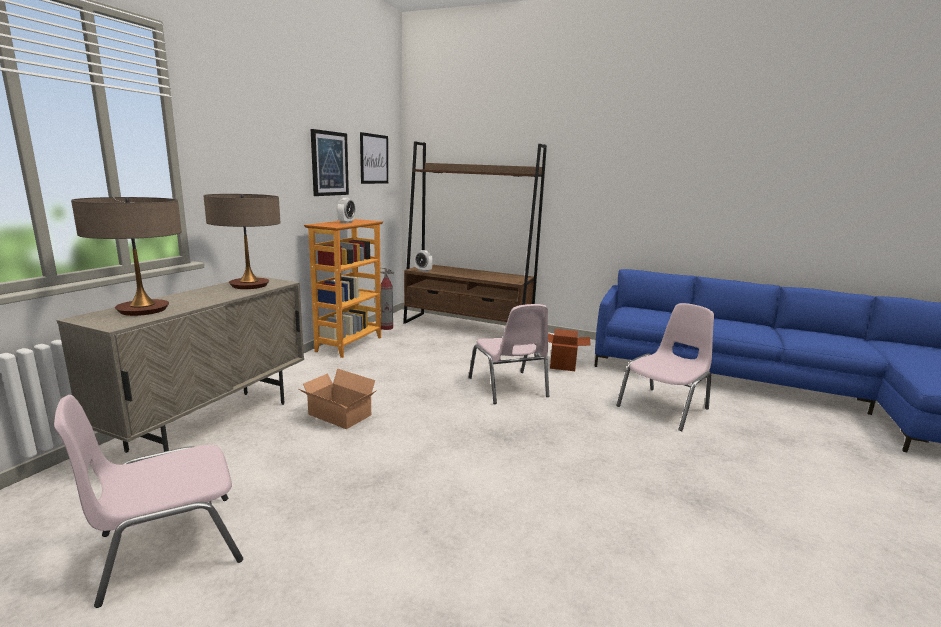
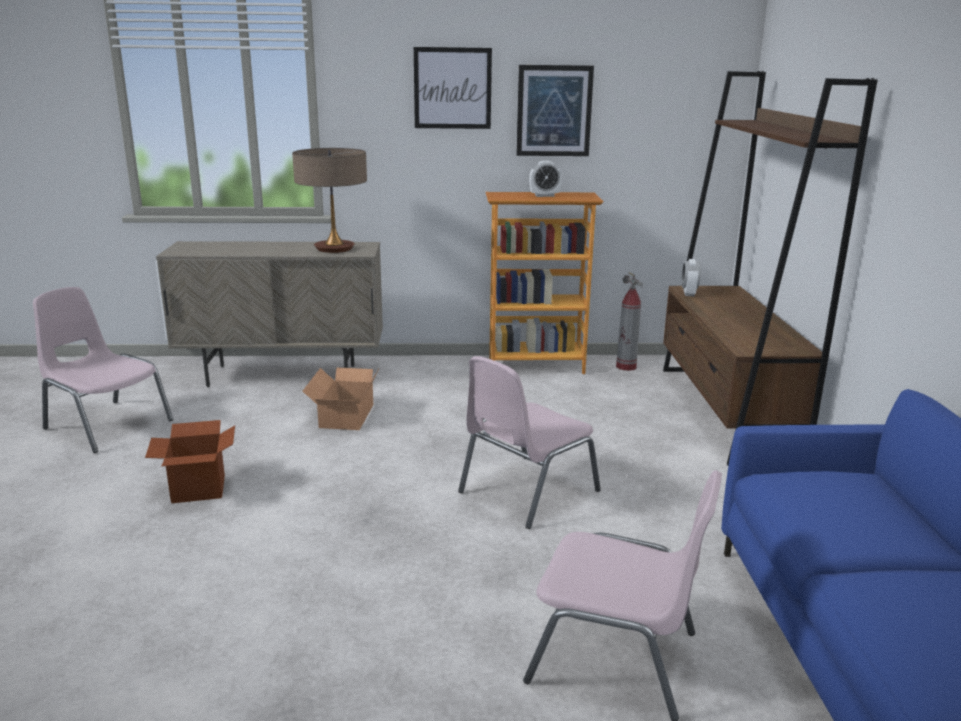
camera: 65 degrees right, 5 degrees up
(143, 310) = (218, 248): table lamp -> none
(374, 159) = (666, 101): picture -> picture (452, 88)
(562, 365) = (682, 520): cardboard box -> cardboard box (199, 489)

